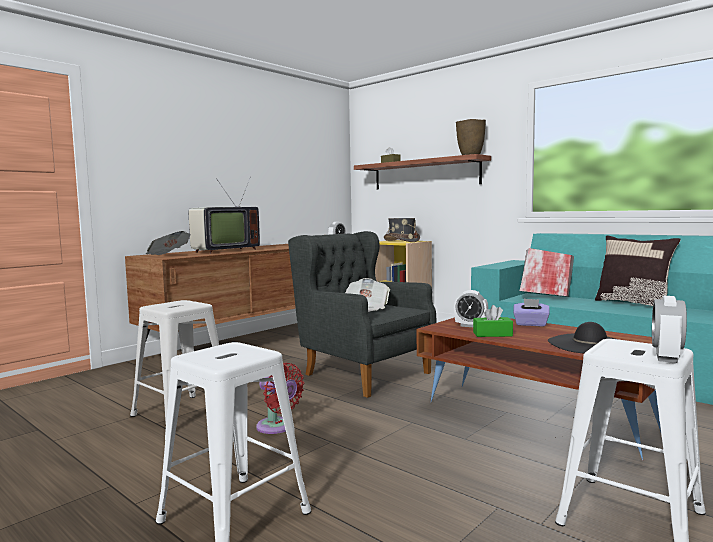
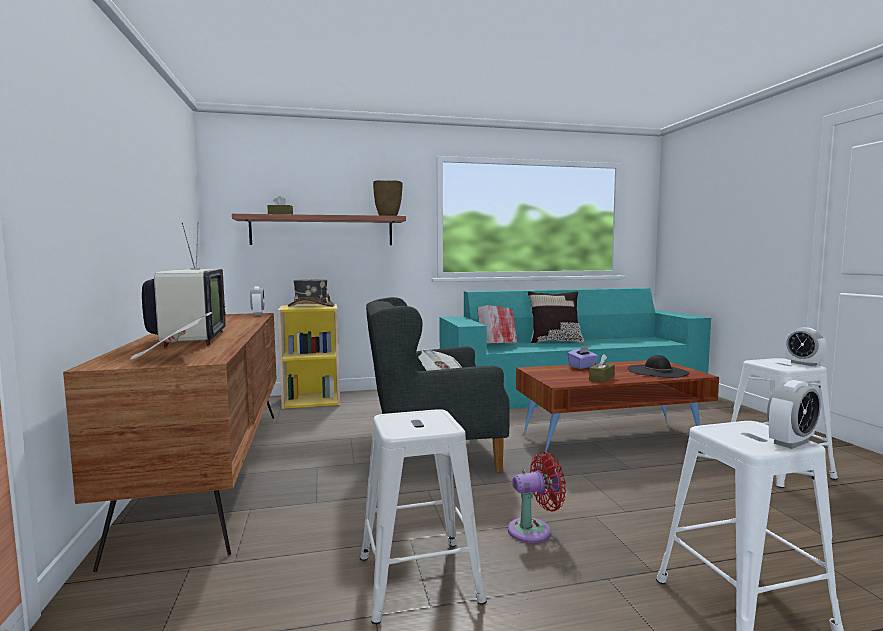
camera: 55 degrees left, 0 degrees up
(470, 326) = (565, 376): alarm clock -> alarm clock (791, 443)
(492, 334) = (601, 378): green tissue box -> brown tissue box

